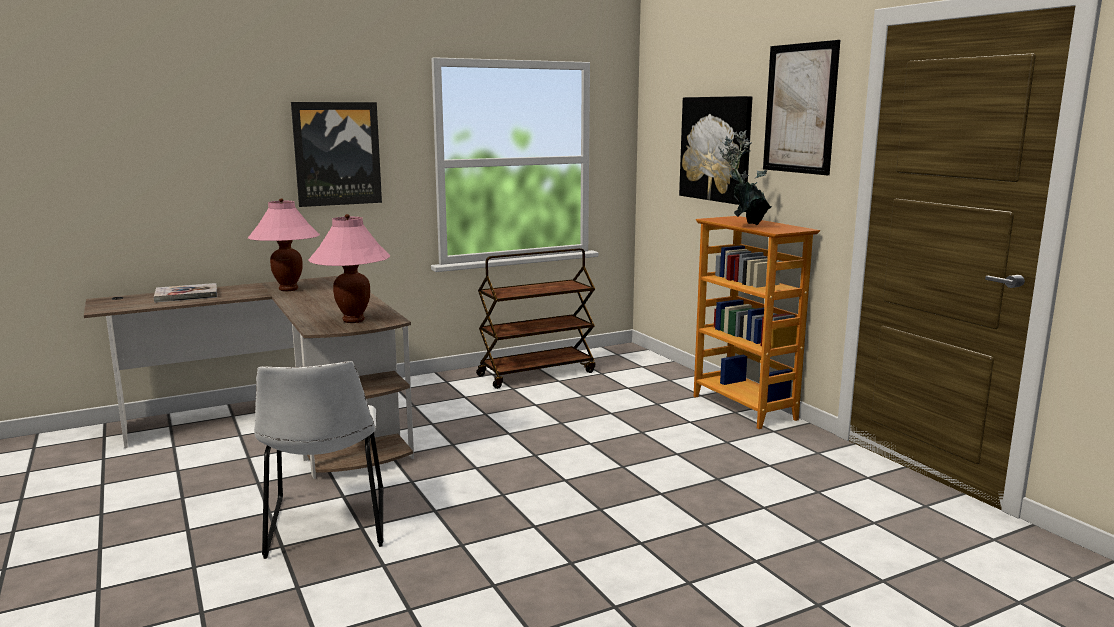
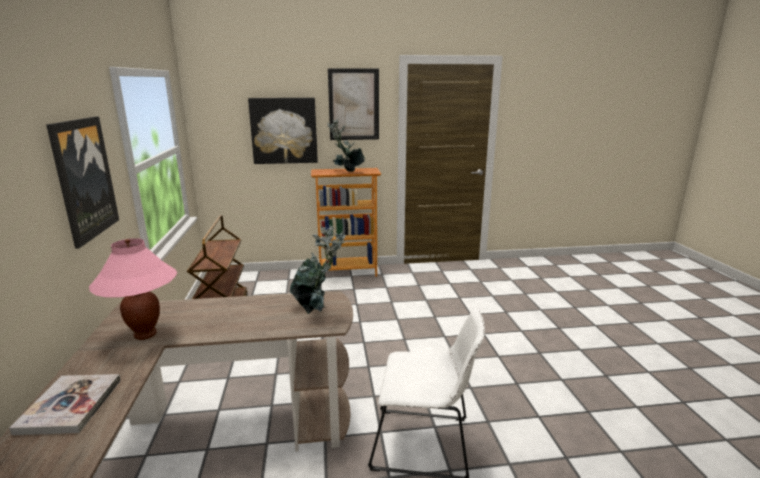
camera: 70 degrees left, 5 degrees up
(353, 320) = (317, 310): pink table lamp -> potted plant

